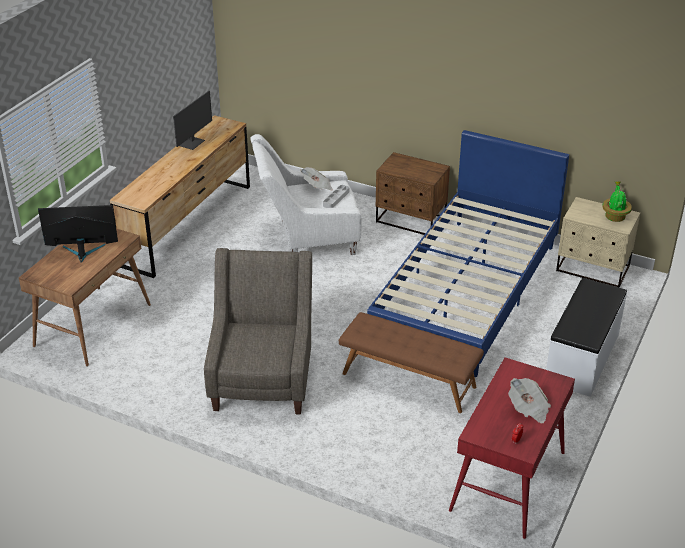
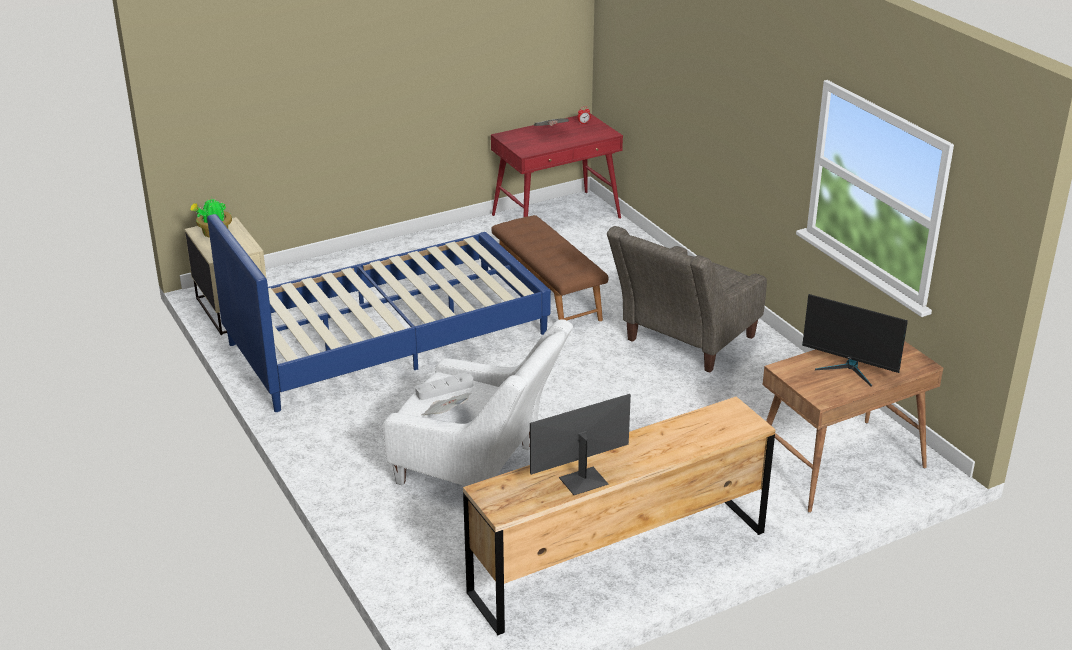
camera: 145 degrees left, 5 degrees down
(411, 220) = (324, 438): brown nightstand -> none
(583, 358) = (375, 255): white bench -> none

